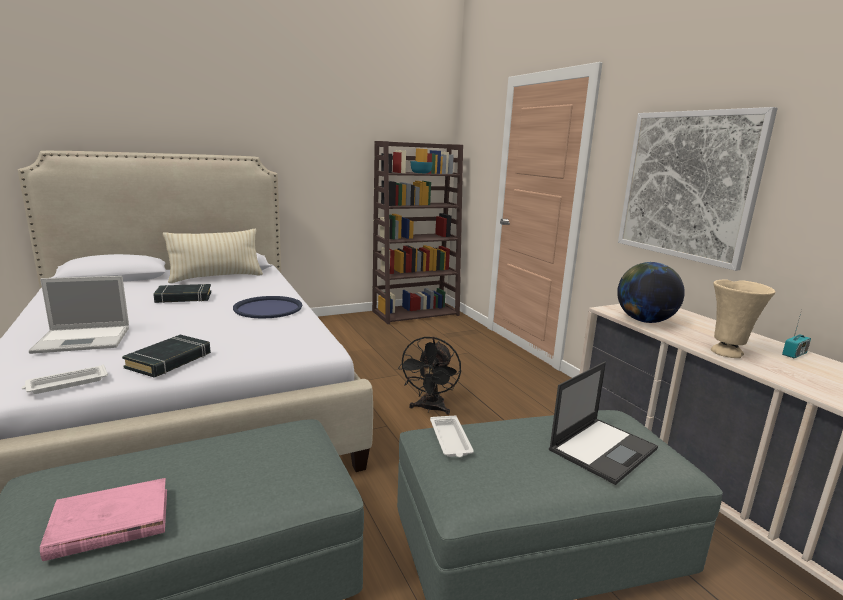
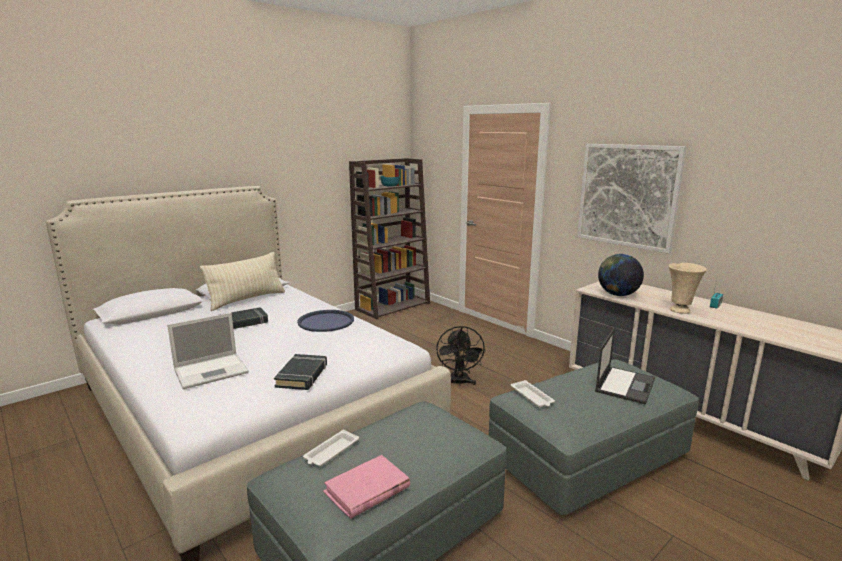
camera: 15 degrees left, 0 degrees up
(66, 384) = (245, 406): white tray -> white tray (331, 452)

